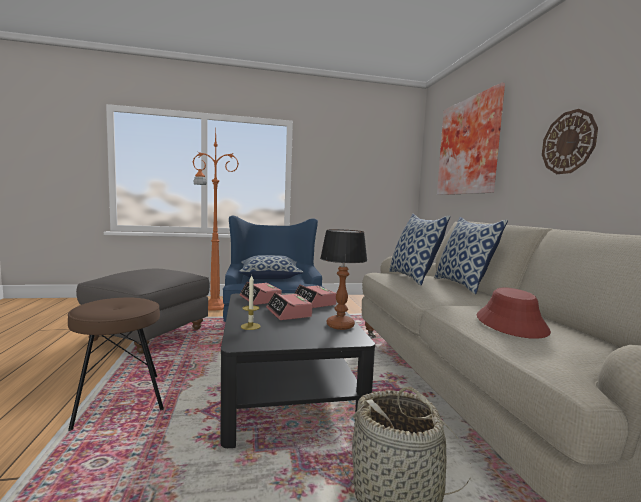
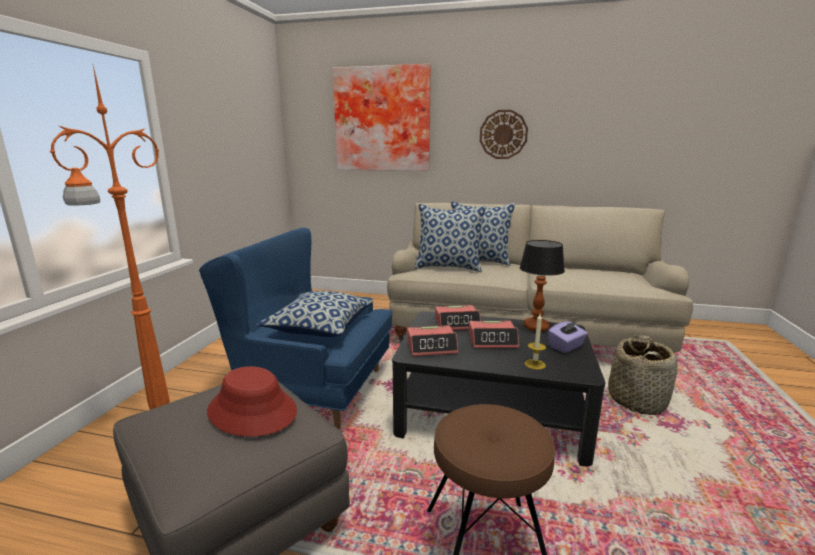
camera: 65 degrees left, 10 degrees up
(301, 337) = (566, 346): none -> purple tissue box
(511, 324) = (590, 277): red hat -> red hat (253, 411)

